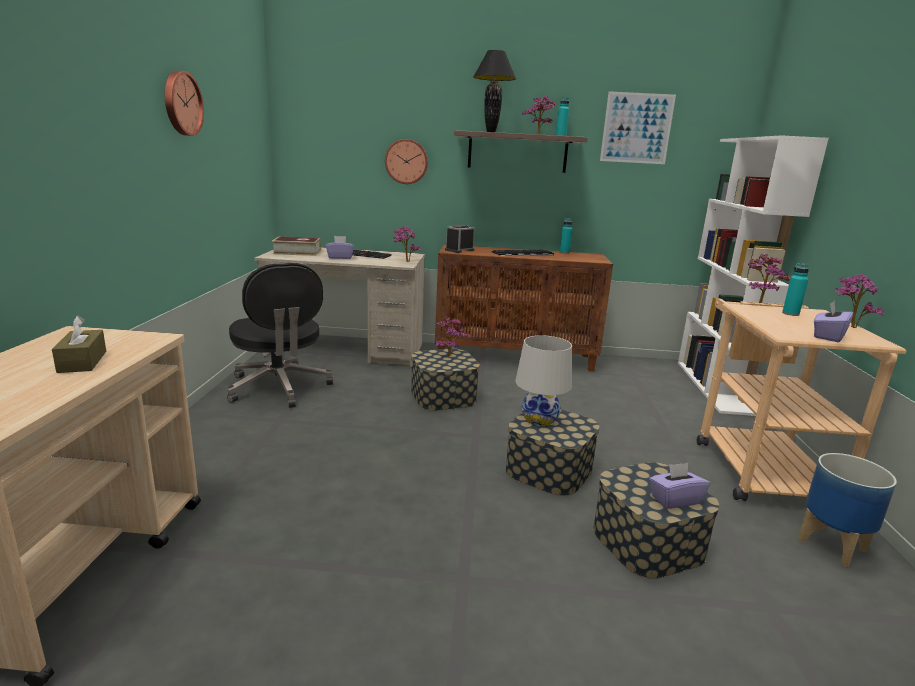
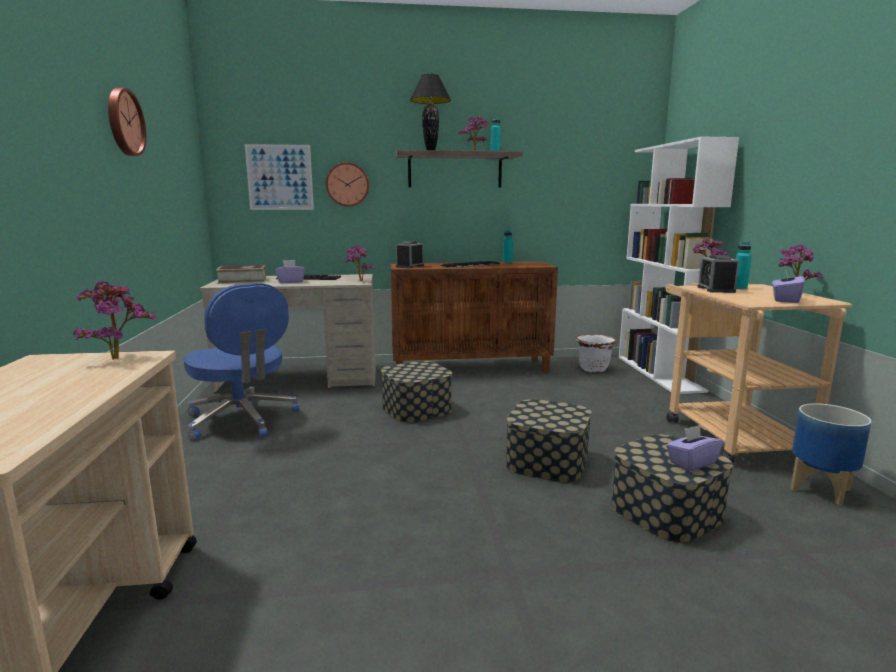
camera: 10 degrees left, 5 degrees down
(82, 361) = (72, 383): brown tissue box -> none
(279, 388) = (242, 420): black office chair -> blue office chair
(449, 355) = (418, 366): potted plant -> potted plant (118, 357)
(539, 419) = (533, 411): white table lamp -> none
(636, 128) = (561, 143): picture -> picture (280, 177)
(643, 373) = (593, 369): none -> white planter
(761, 313) = (716, 289): none -> alarm clock

